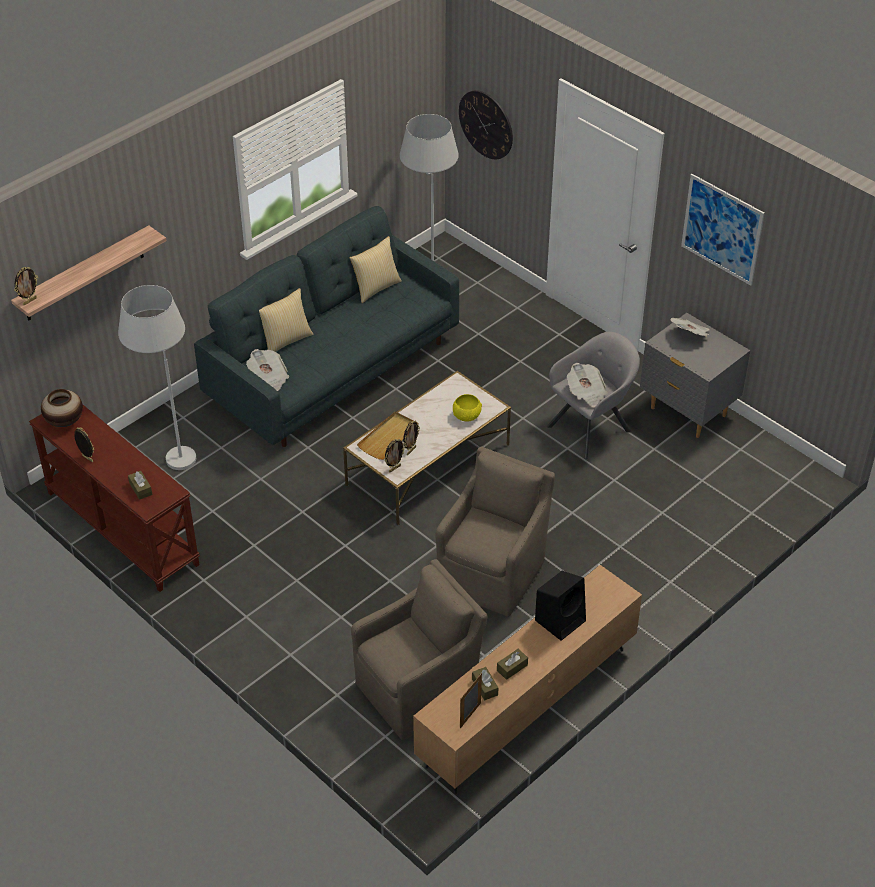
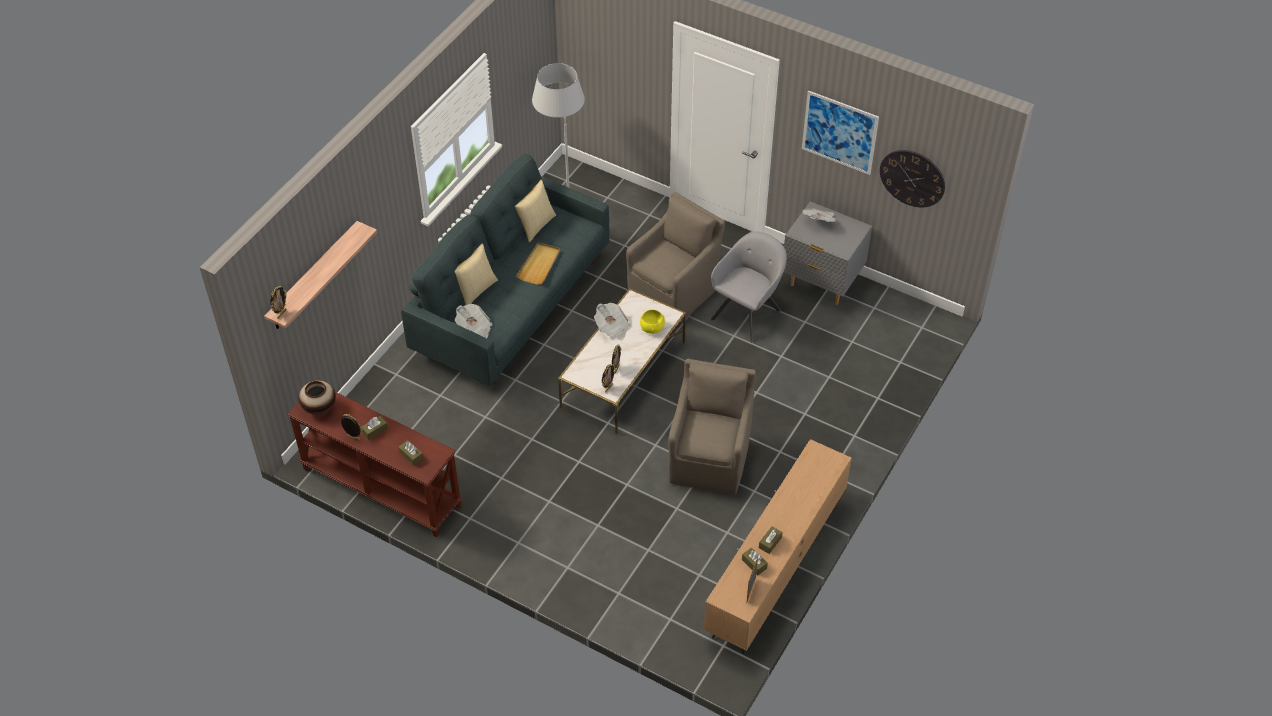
camera: 15 degrees left, 5 degrees up
(113, 456) = (375, 430): none -> brown tissue box
(171, 450) = (397, 407): white floor lamp -> none
(389, 437) = (593, 361): beige tray -> beige tray (539, 265)
(419, 690) = (684, 573): brown armchair -> brown armchair (674, 292)
(486, 124) = (601, 63): wall clock -> wall clock (912, 178)
(561, 619) = (794, 493): black speaker -> none
(586, 393) = (745, 288): newspaper -> newspaper (612, 328)

